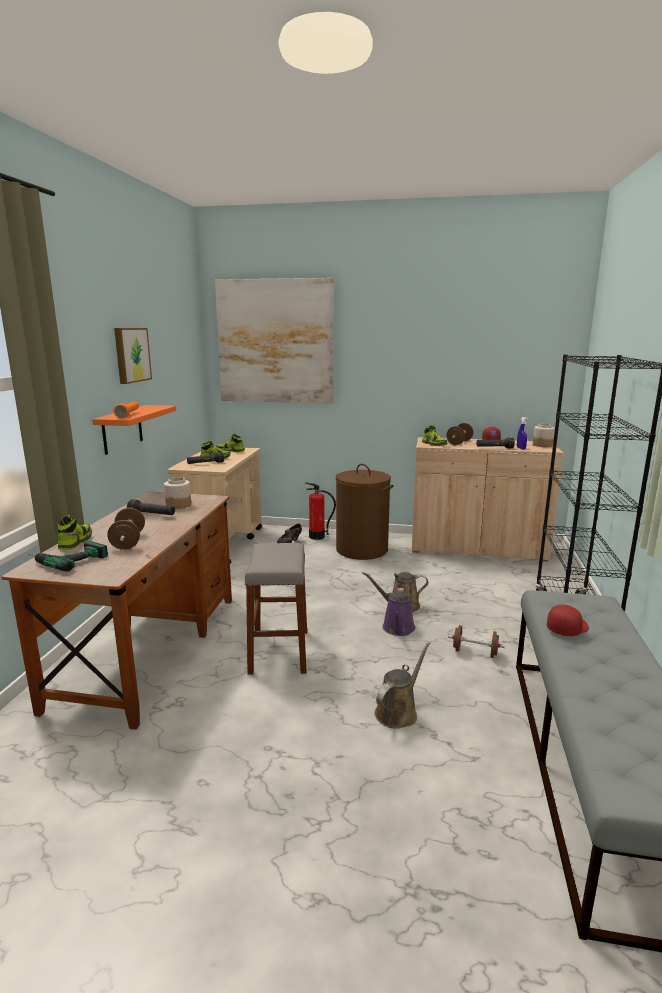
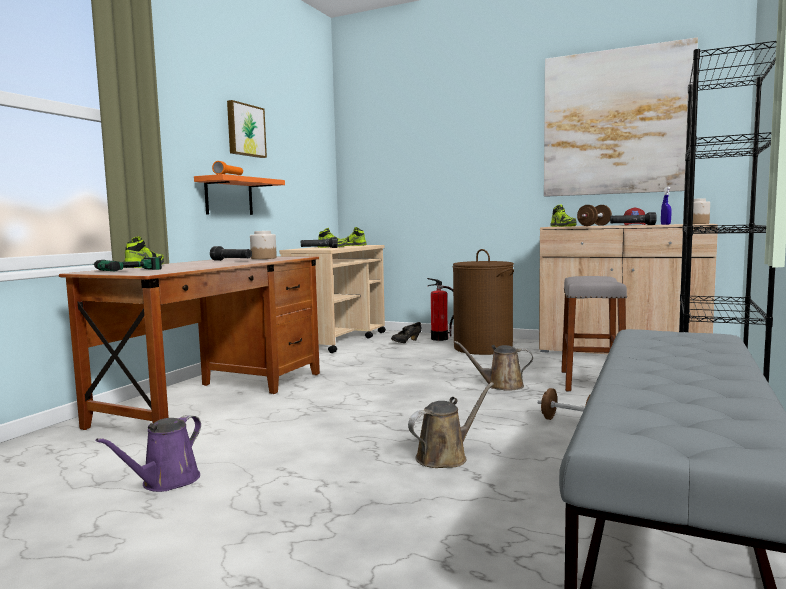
camera: 15 degrees right, 10 degrees down
(128, 541) = (190, 266): brown dumbbell -> none
(275, 342) = (402, 136): picture -> picture (616, 122)
(279, 651) = (343, 407): grey stool -> grey stool (591, 382)
(398, 629) = (487, 401): purple watering can -> purple watering can (166, 482)
(567, 628) = (649, 347): red cap -> none

